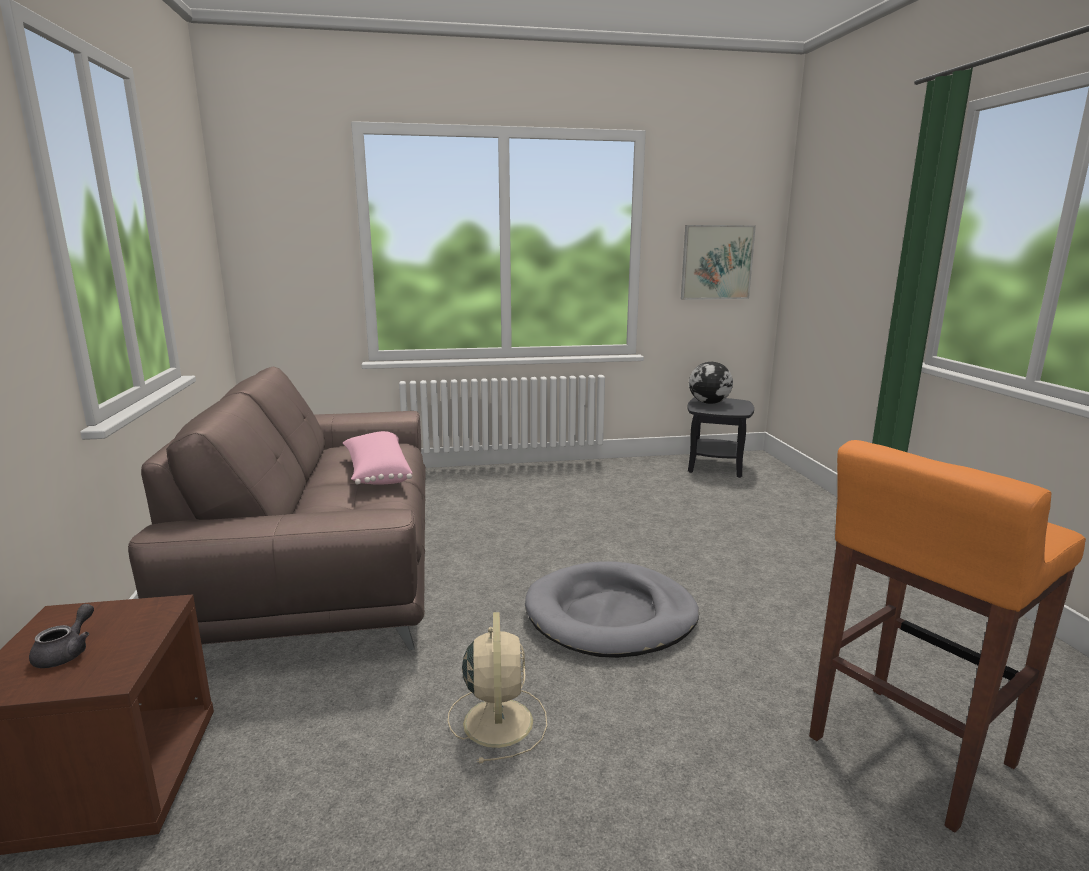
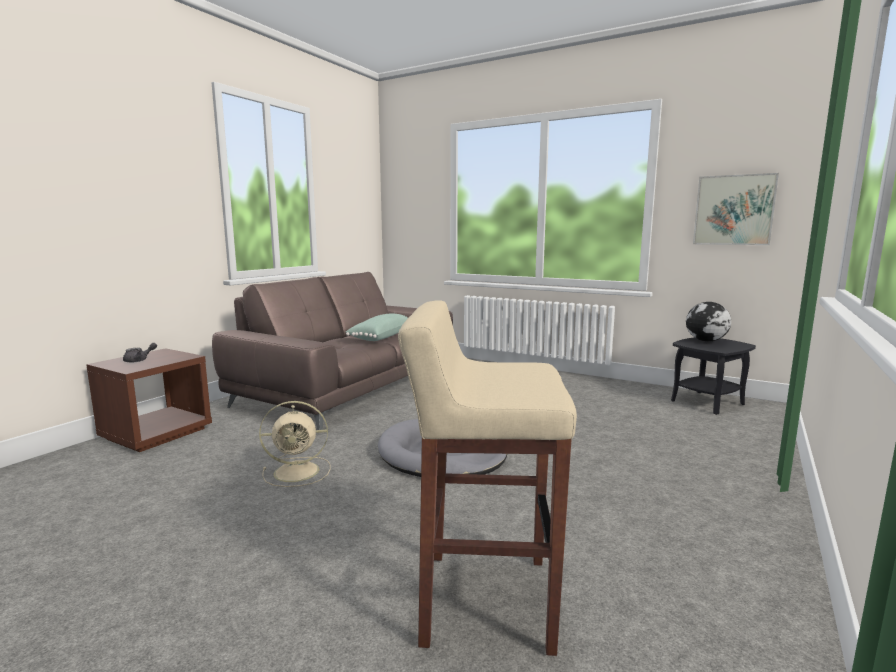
camera: 40 degrees right, 5 degrees down
(376, 473) = (380, 337): pink pillow -> green pillow
(498, 720) = (299, 471): beige fan -> beige fan turned 45 degrees clockwise
(908, 752) = (483, 599): orange stool -> beige stool

